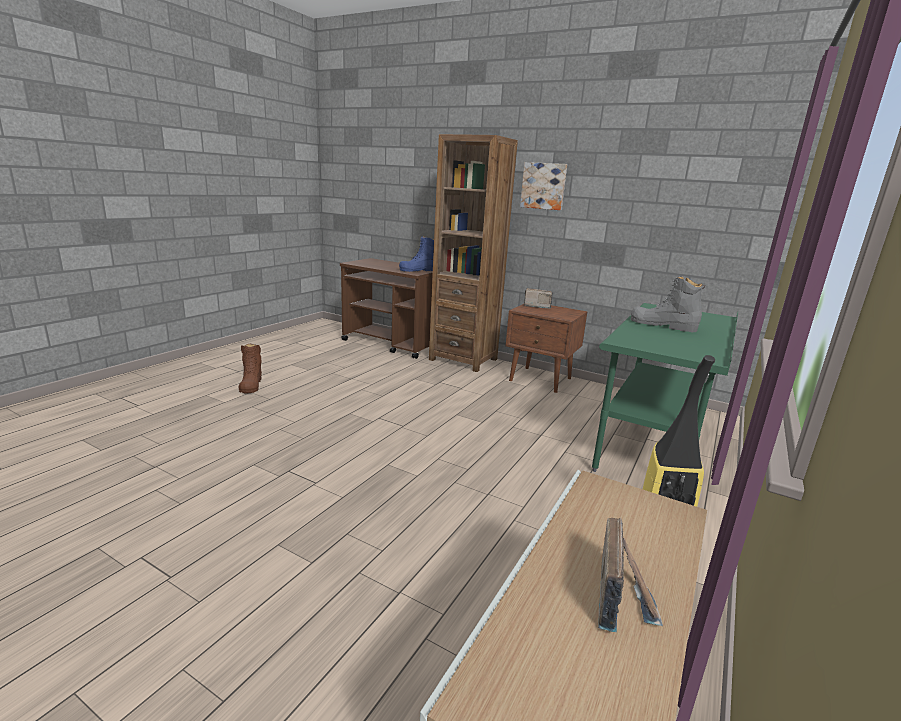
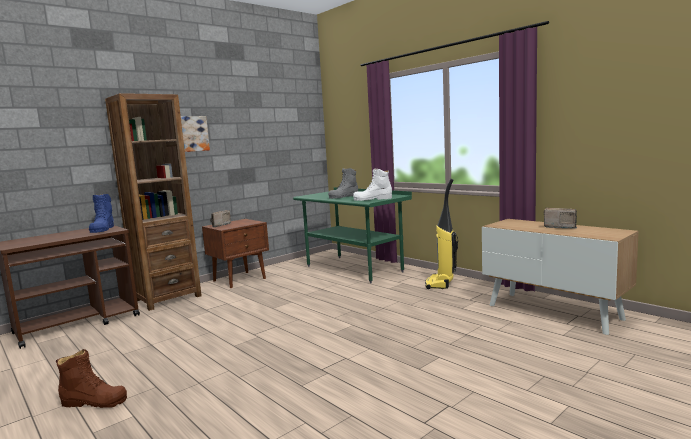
camera: 70 degrees left, 10 degrees down
(646, 342) = (373, 199): none -> white boot

